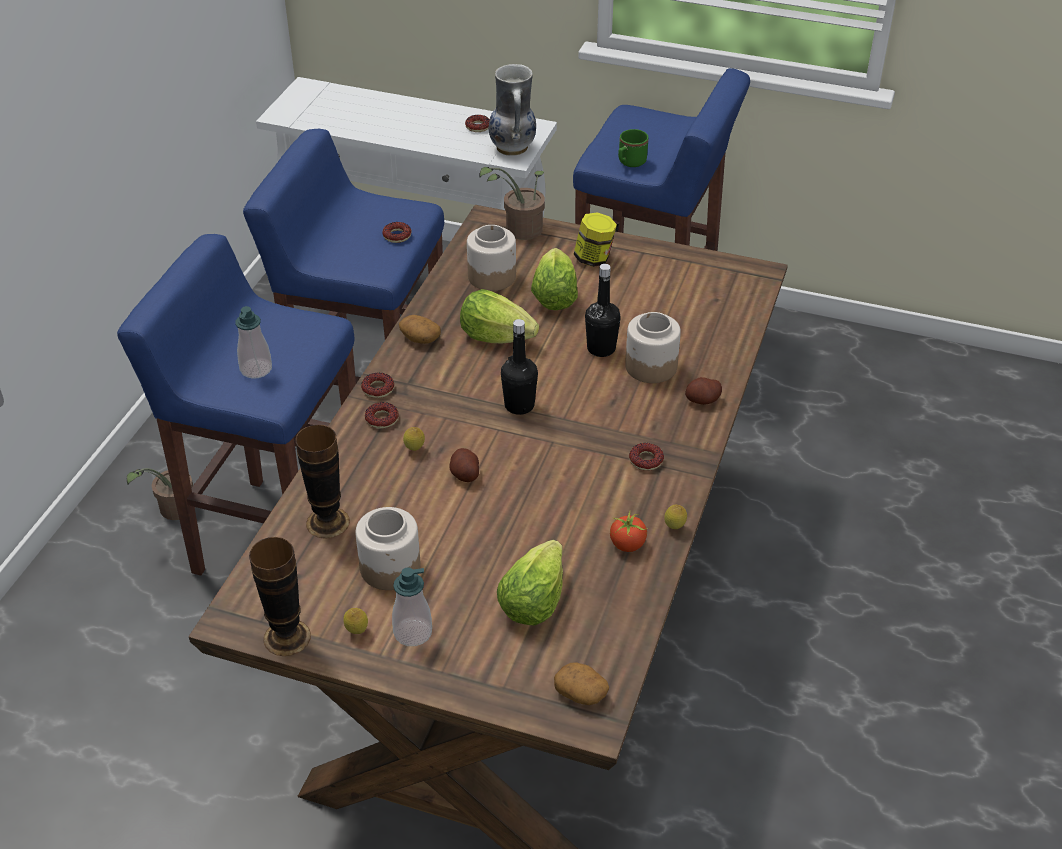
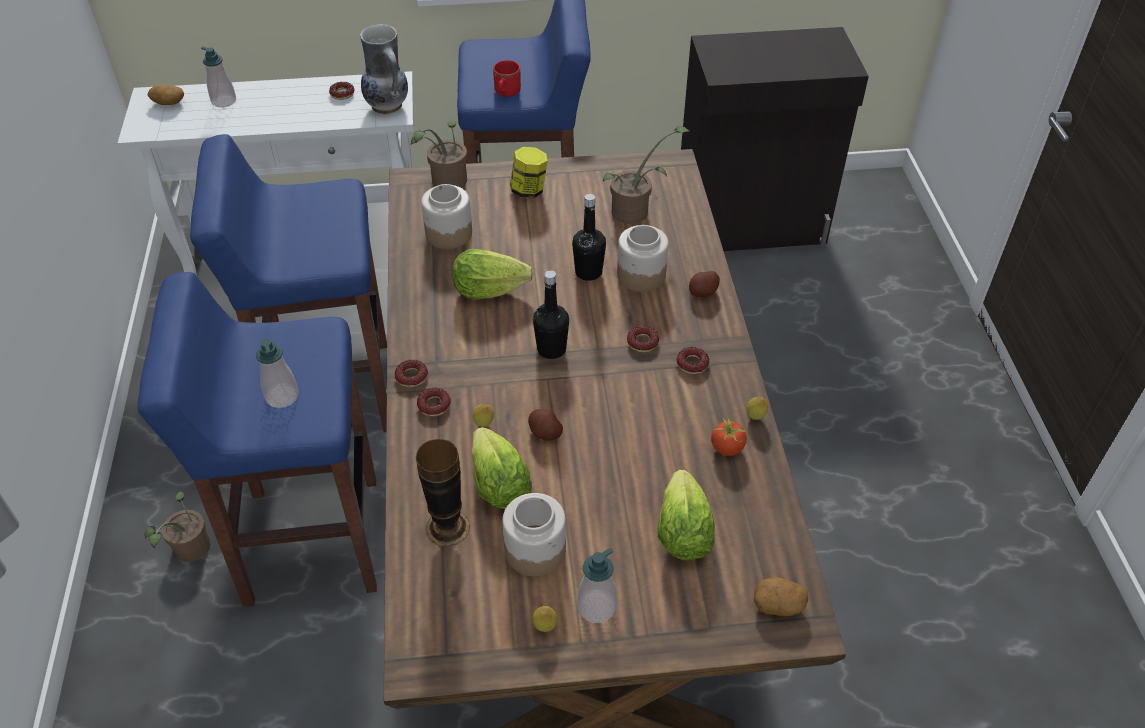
camera: 25 degrees left, 5 degrees up
(287, 637) = (482, 660): vase -> none
(367, 107) = (224, 101): none -> soap dispenser
(397, 236) = (337, 220): donut -> donut (642, 342)
(419, 338) = (419, 314): potato -> potato (168, 102)
(554, 297) = (517, 236): lettuce -> lettuce (499, 486)
(629, 163) = (506, 93): green mug -> red mug
(686, 307) = (635, 211): none -> potted plant
(896, 387) = (752, 225): none -> black cabinet

